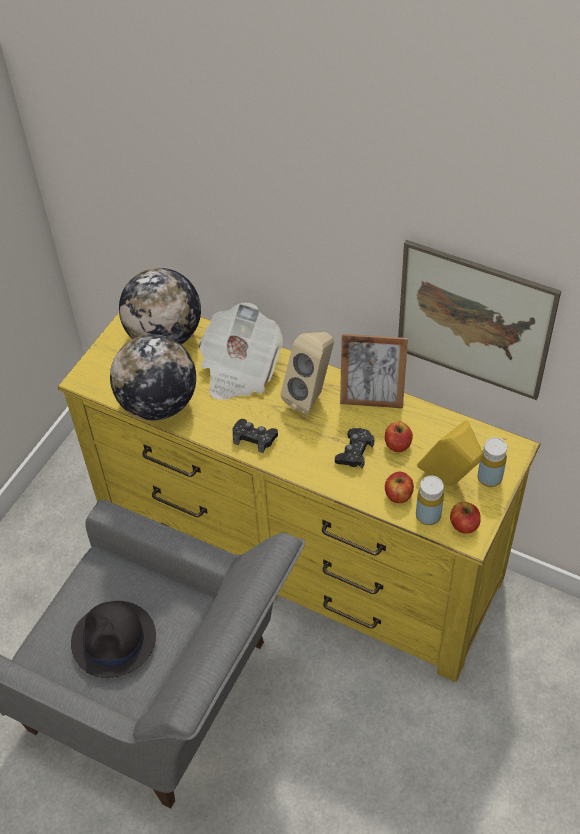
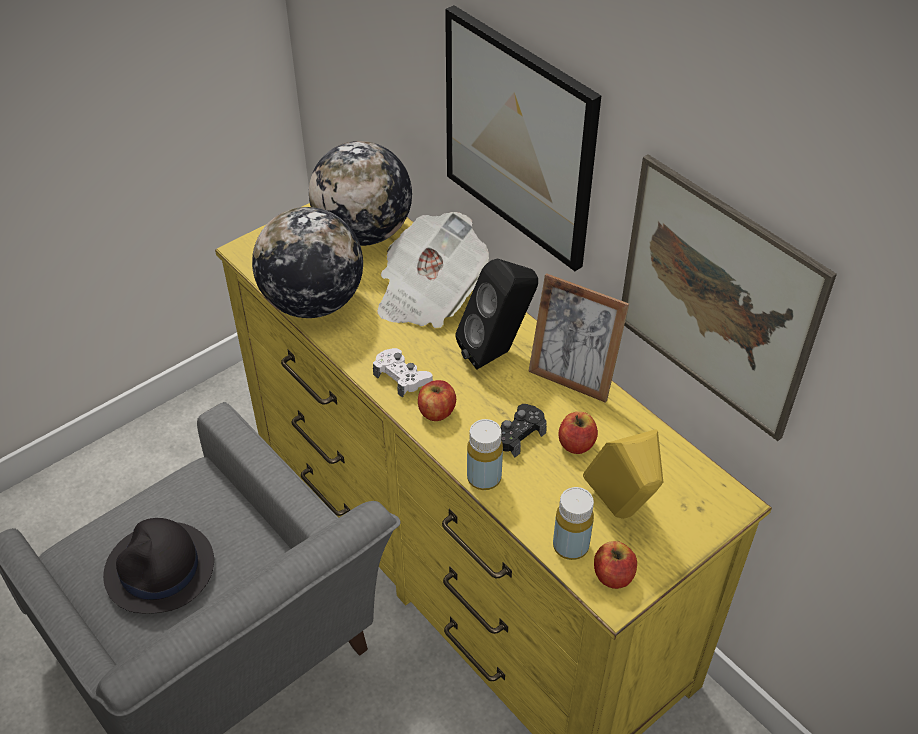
camera: 20 degrees right, 5 degrees down
(254, 438) = (402, 377): black game controller -> white game controller
(291, 243) = (519, 138): none -> picture
(311, 396) = (497, 352): beige speaker -> black speaker
(398, 495) = (544, 506): apple -> apple (436, 412)
(489, 477) = (678, 527): yellow bottle -> yellow bottle (484, 478)

